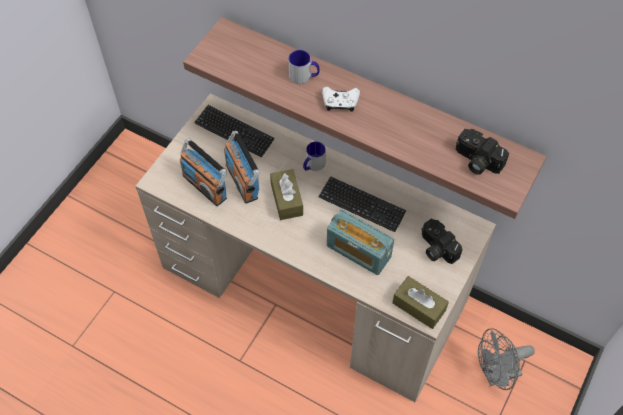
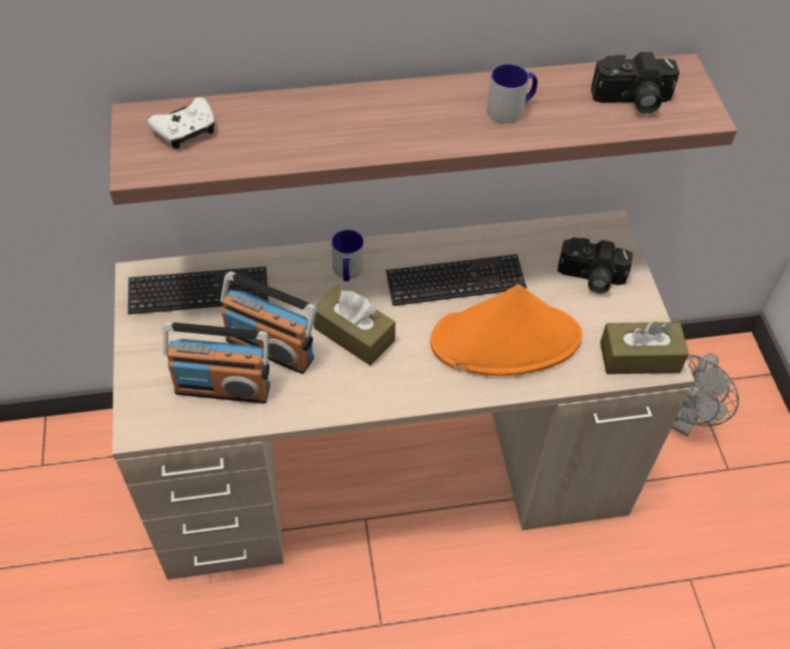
camera: 40 degrees left, 5 degrees down
(304, 76) = (313, 118): mug -> mug (511, 109)
(340, 103) = (396, 124): white game controller -> white game controller (186, 131)
(358, 251) = (506, 340): radio -> orange hat

